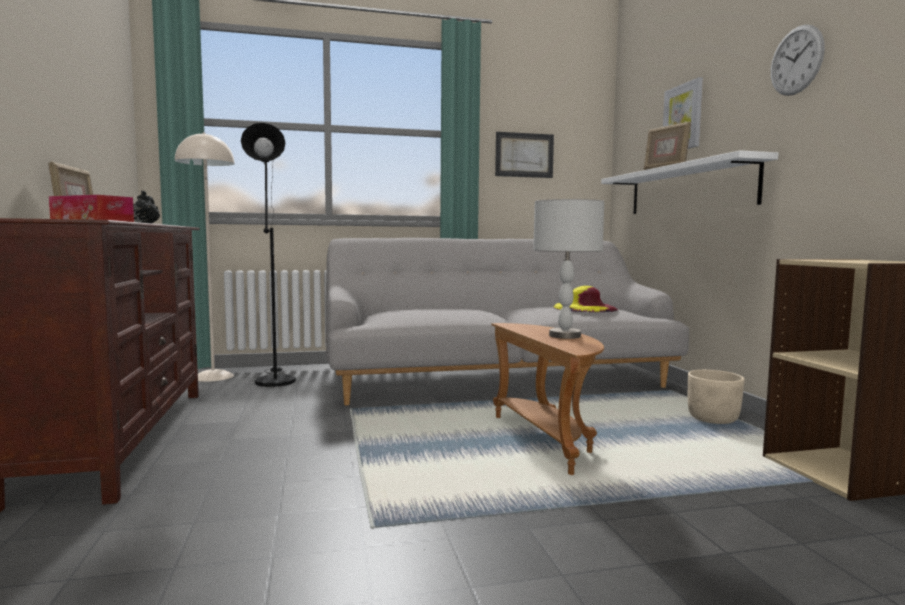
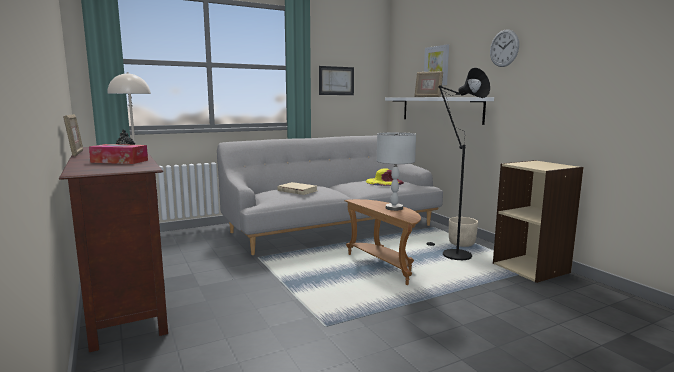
camera: 15 degrees left, 5 degrees up
(273, 379) = (188, 240): black floor lamp -> black floor lamp (451, 254)
(431, 311) = (297, 191): none -> beige book

